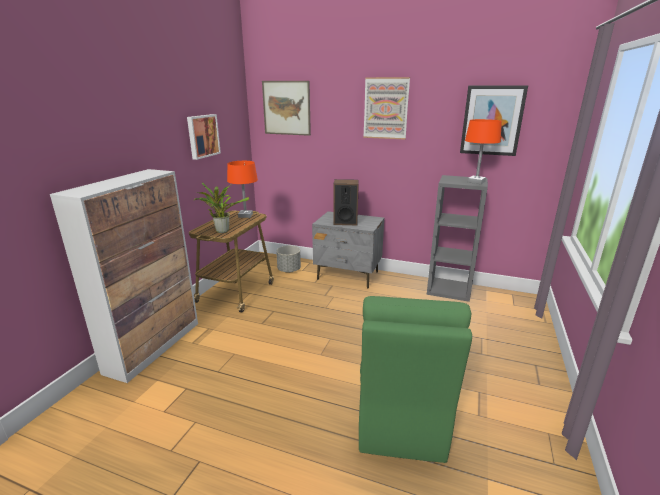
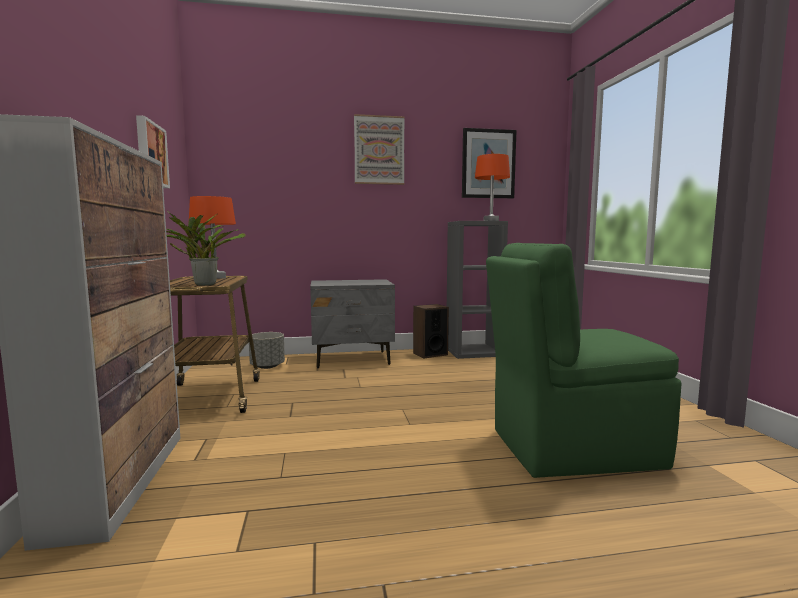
camera: 30 degrees left, 15 degrees down
(286, 108) = (248, 148): picture -> none
(345, 222) = (349, 283): speaker -> speaker (430, 354)
(400, 418) = (570, 448): green chair -> green chair turned 105 degrees clockwise

